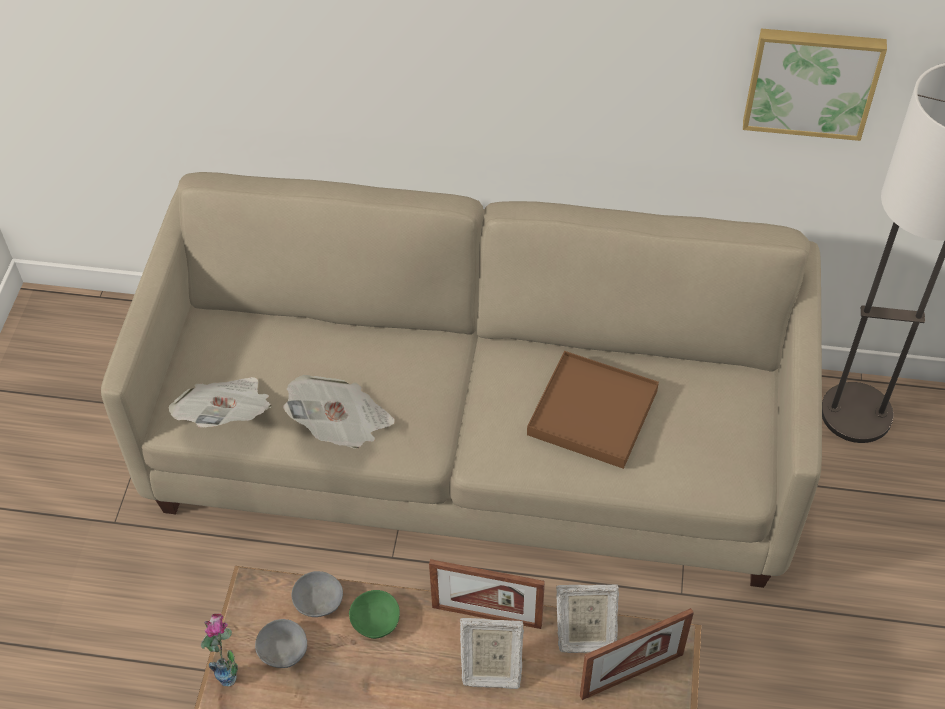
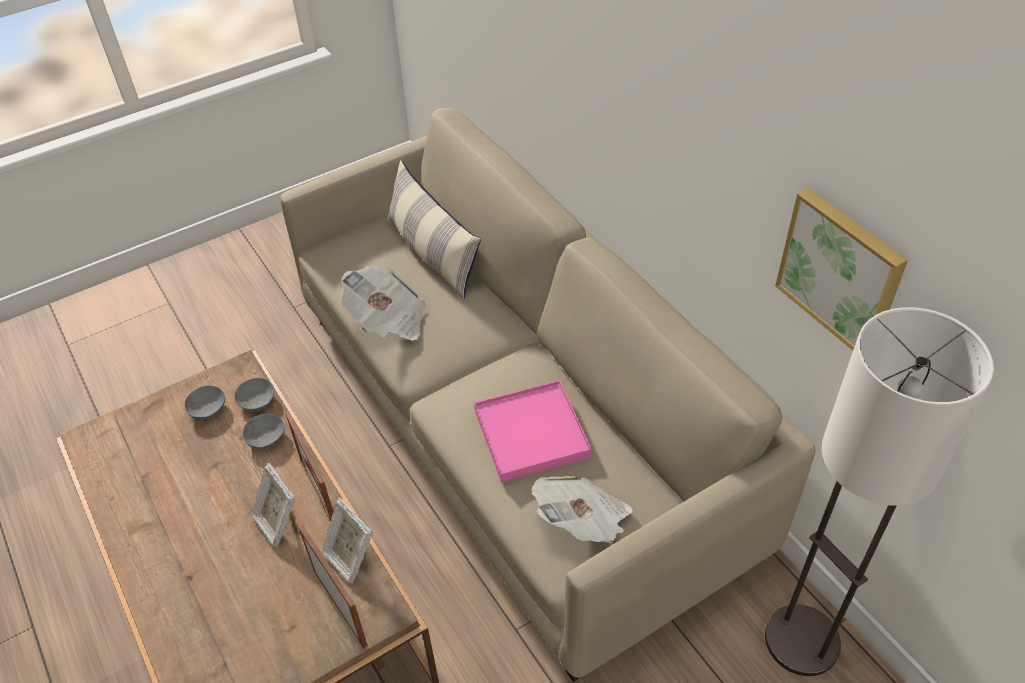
camera: 50 degrees right, 5 degrees down
(227, 416) = (343, 267): newspaper -> newspaper (583, 521)
(227, 667) = (175, 392): vase -> none
(291, 337) = (432, 253): none -> pillow
(377, 621) = (266, 439): green bowl -> grey bowl
(593, 413) = (531, 434): brown tray -> pink tray
(631, 675) = (340, 607): picture frame -> picture frame turned 150 degrees counterclockwise

